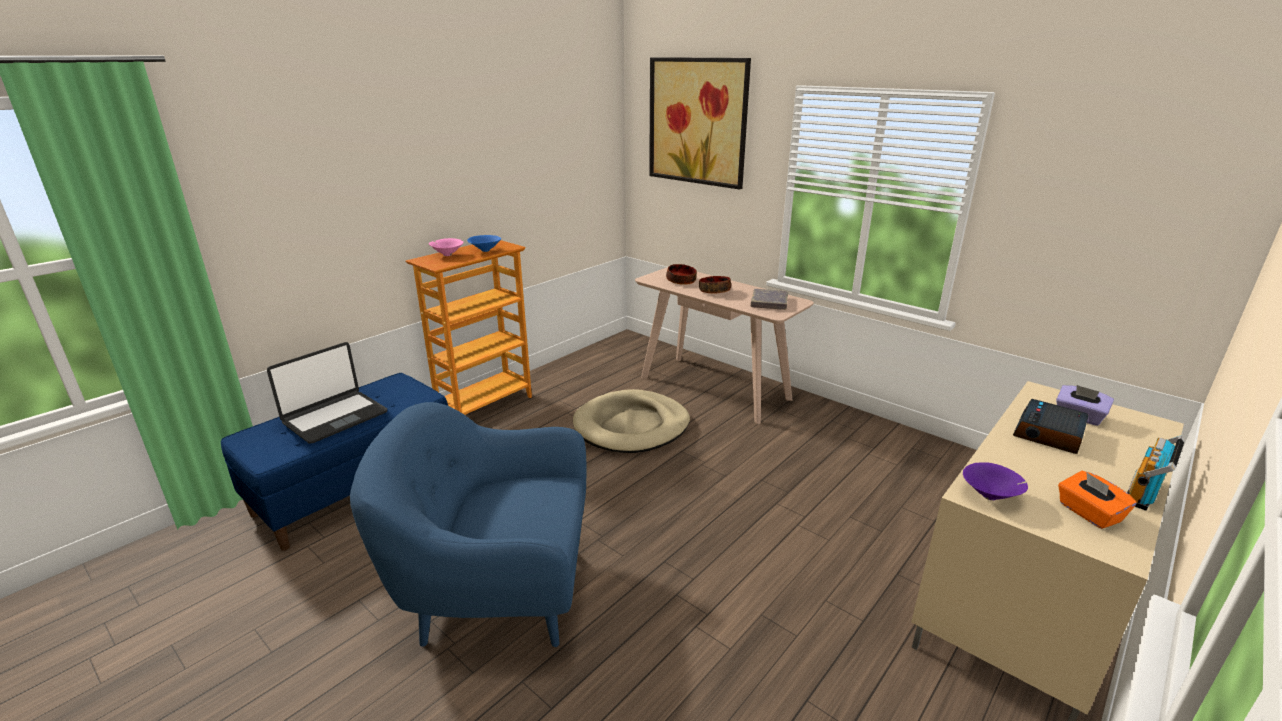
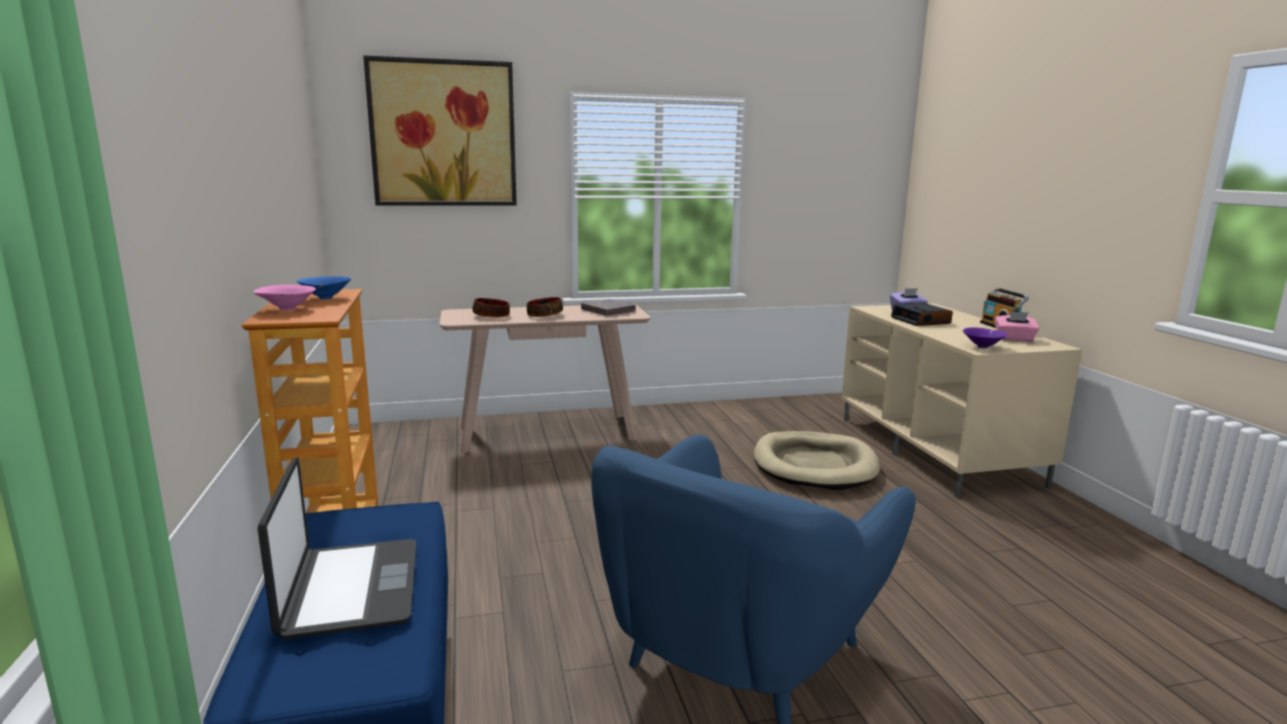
camera: 55 degrees left, 10 degrees down
(632, 426) = (546, 488): beige dog bed -> beige dog bed (814, 465)
(1088, 513) = (1014, 339): orange tissue box -> pink tissue box

